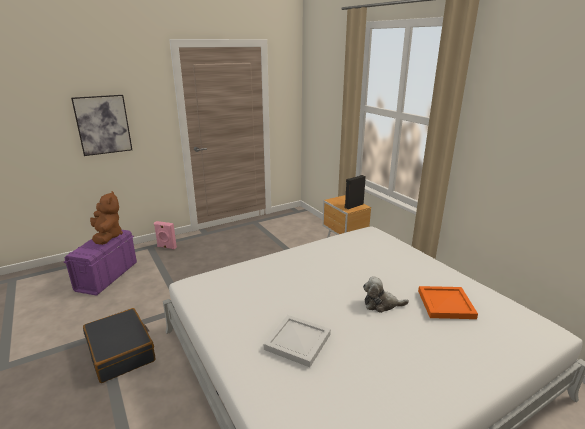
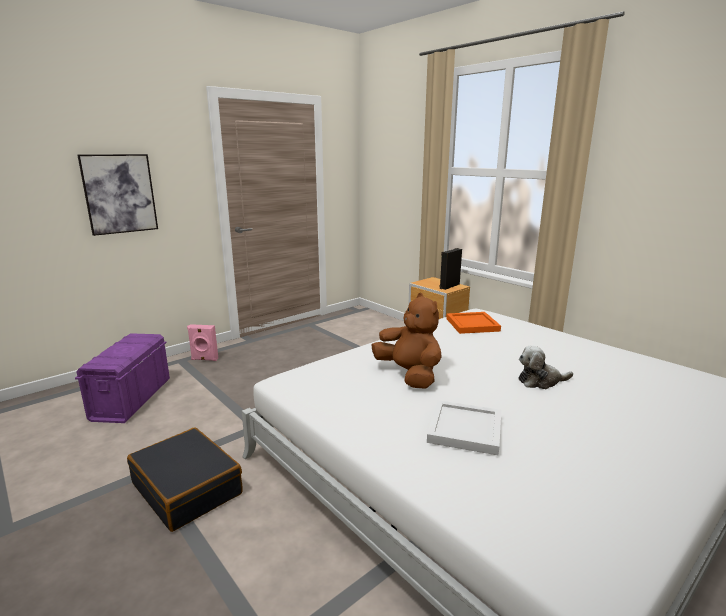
camera: 10 degrees left, 5 degrees down
(107, 237) = (132, 343): brown plush toy -> brown plush toy (409, 375)
(446, 304) = (614, 373): orange tray -> orange tray (472, 324)

